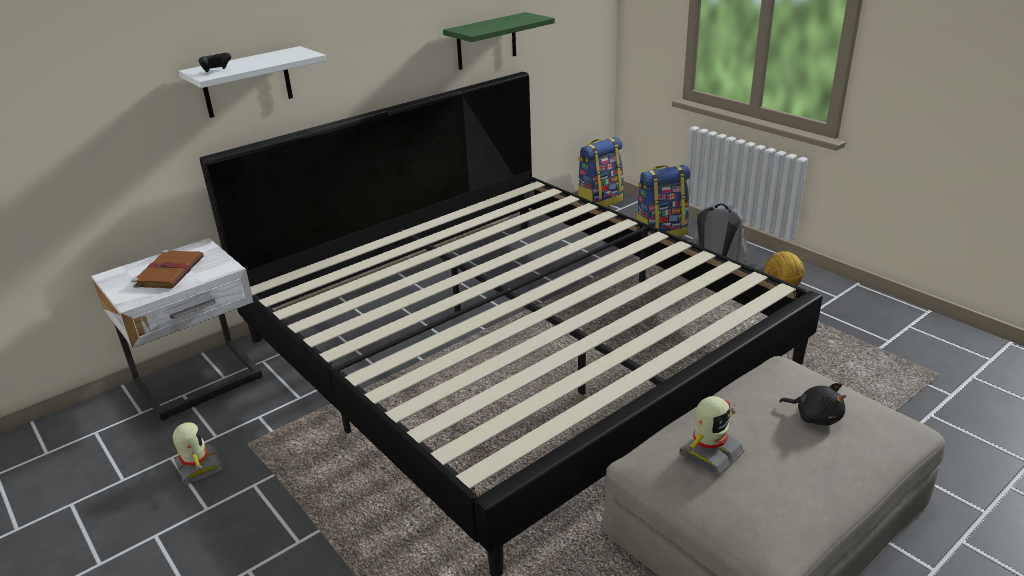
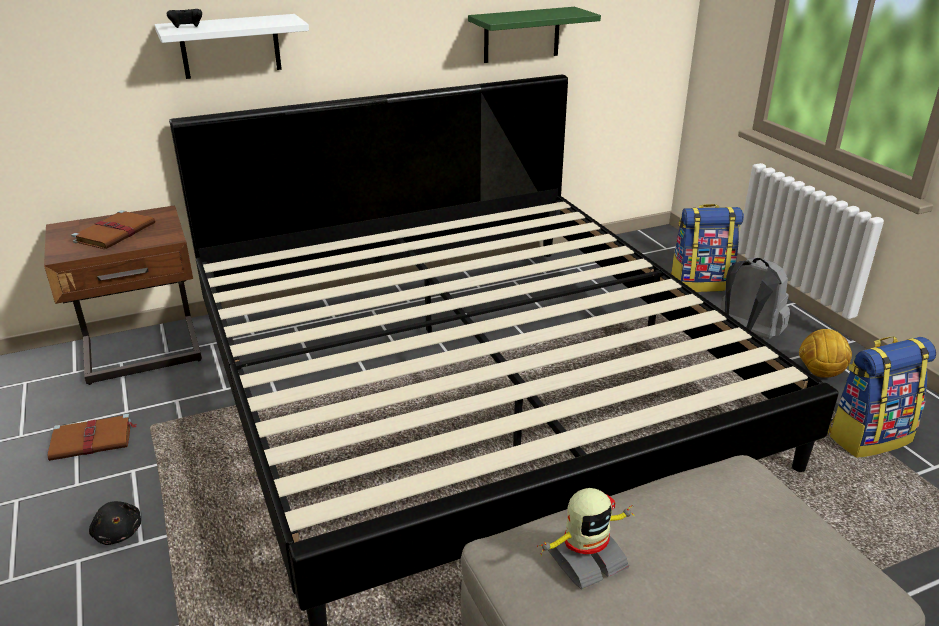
camera: 15 degrees right, 0 degrees up
(198, 468) = (93, 440): toy robot -> brown book
(201, 382) = (144, 353): white nightstand -> brown nightstand
(599, 202) = (646, 237): backpack -> backpack (868, 437)
(815, 416) = (747, 544): black plush toy -> black plush toy (118, 532)

